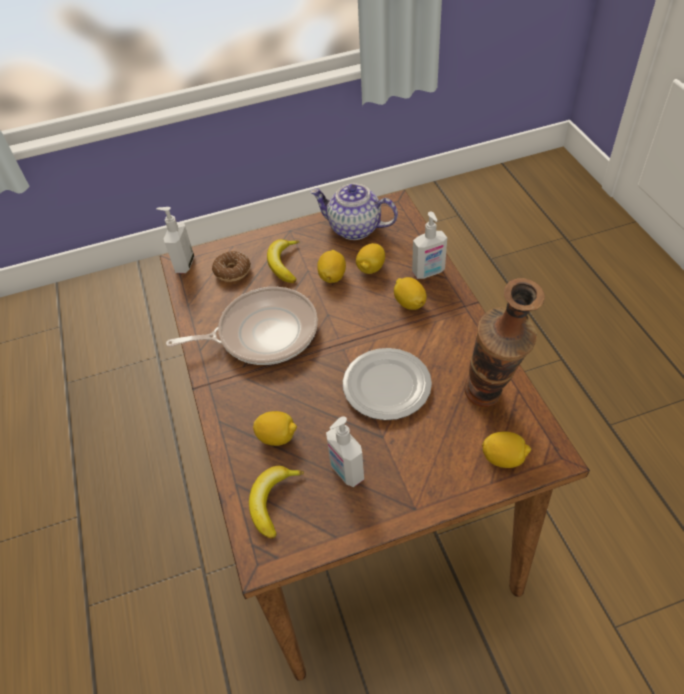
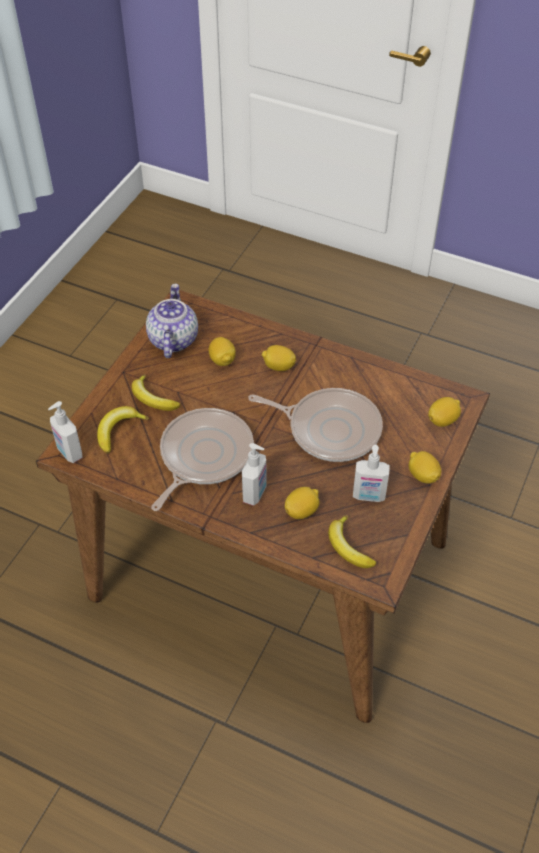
camera: 50 degrees left, 0 degrees up
(232, 271) = (118, 431): donut -> banana
(332, 276) = (201, 384): lemon -> lemon (422, 475)
(354, 228) = (172, 339): teapot -> teapot turned 120 degrees clockwise
(387, 385) = (329, 428): plate -> frying pan
(428, 272) = (266, 337): soap dispenser -> soap dispenser (255, 493)
(489, 403) = (399, 394): vase -> none

